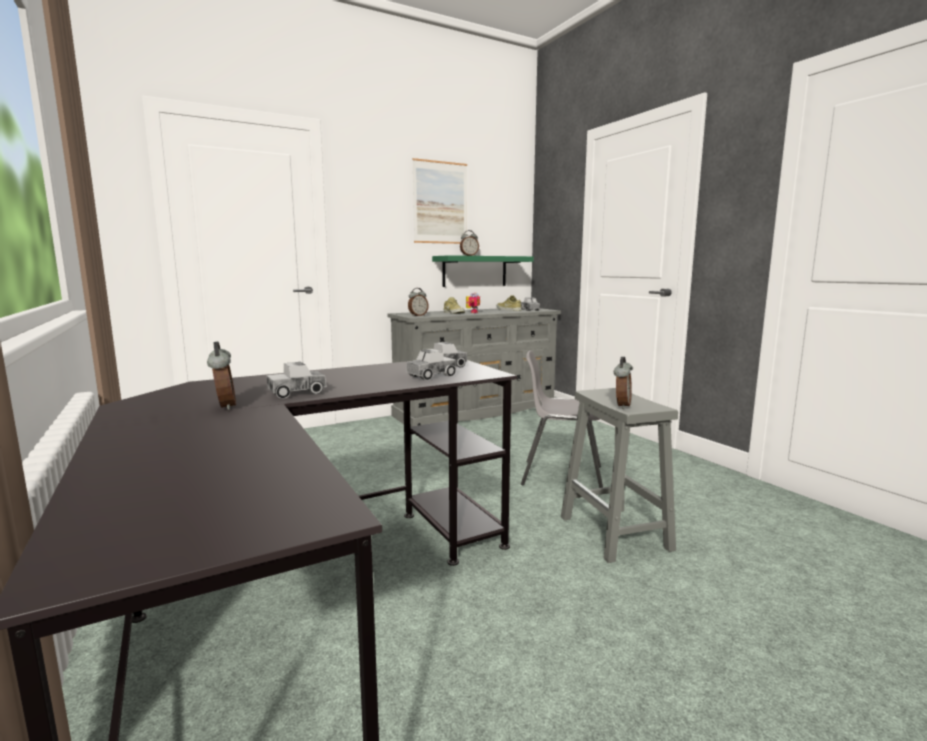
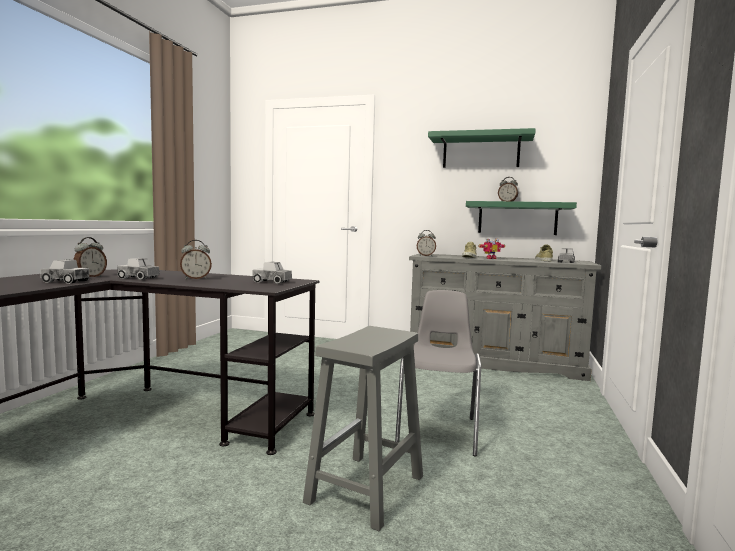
camera: 45 degrees right, 5 degrees down
(431, 376) = (232, 284): toy truck -> toy truck (65, 281)
(440, 202) = (481, 152): picture -> green shelf
(561, 476) = (438, 431): grey chair -> grey chair turned 45 degrees clockwise
(621, 405) = (345, 340): alarm clock -> alarm clock (196, 279)

